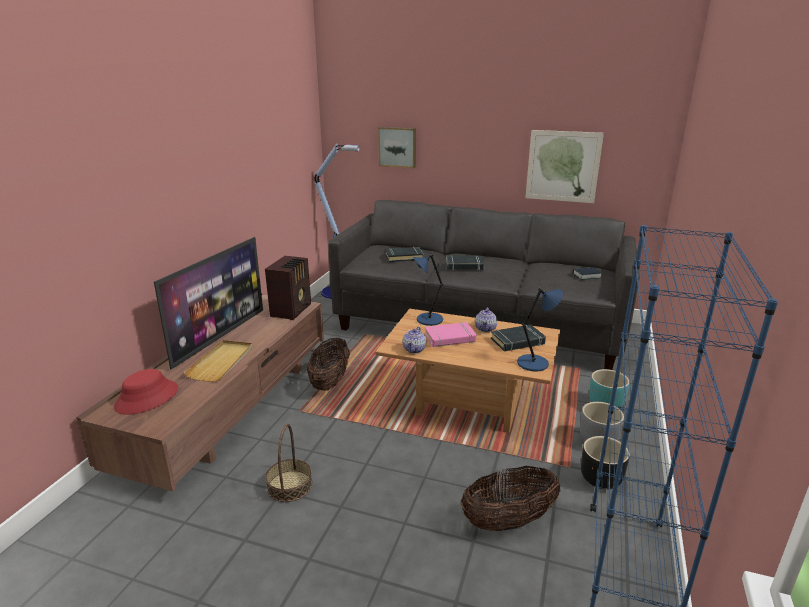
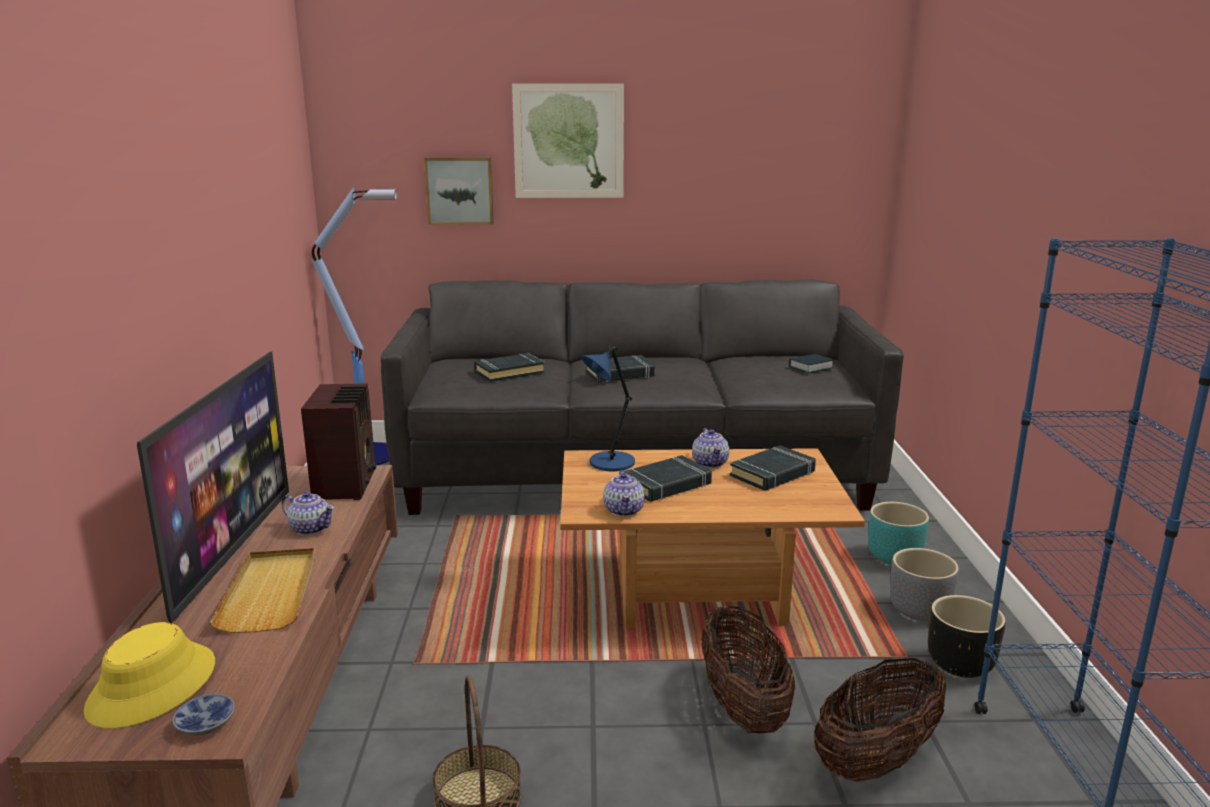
camera: 20 degrees left, 5 degrees down
(147, 398) = (153, 686): red hat -> yellow hat
(157, 420) = (205, 723): none -> bowl
(260, 332) = (310, 528): none -> teapot
(330, 381) = (442, 603): basket -> basket (743, 707)
(450, 338) = (667, 485): pink book -> black book
(534, 363) = (822, 500): blue table lamp -> none
(563, 166) = (735, 207): picture -> picture (568, 141)

